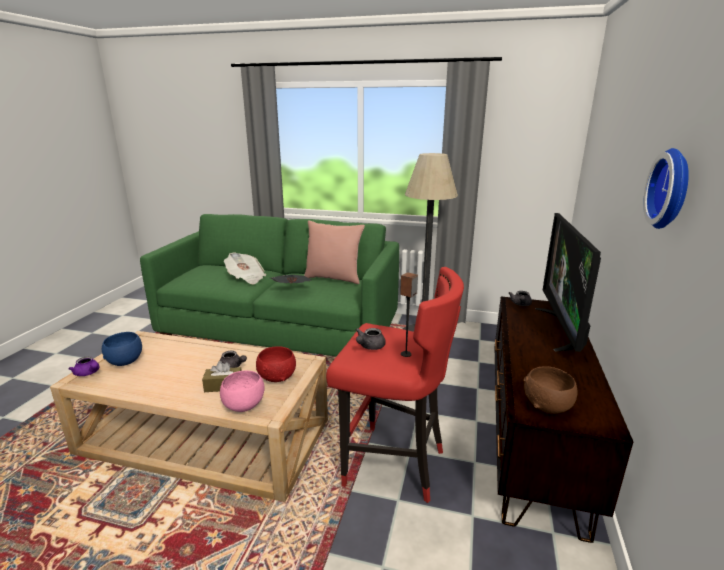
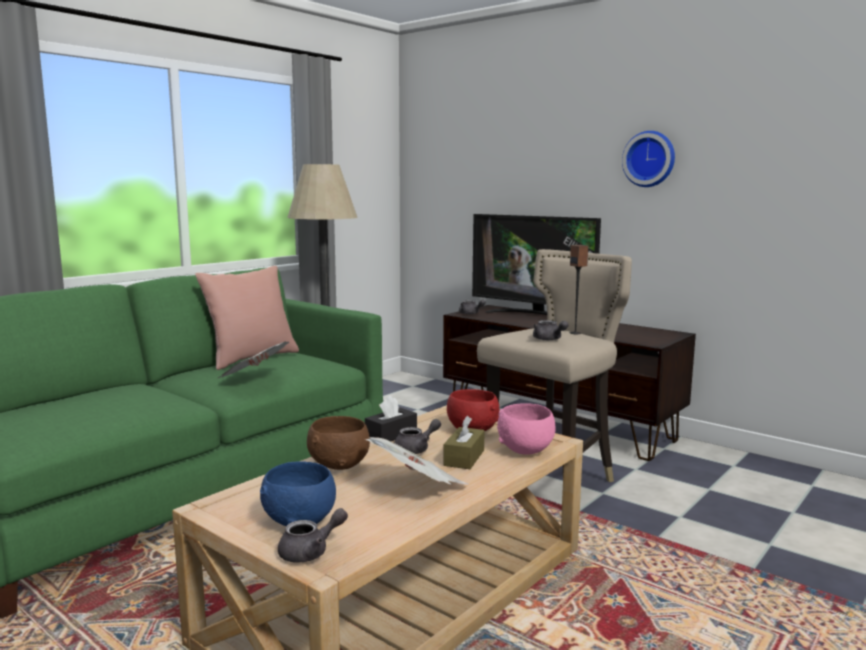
camera: 65 degrees left, 10 degrees down
(88, 373) = (311, 552): purple teapot -> grey teapot
(246, 278) = (139, 396): newspaper -> newspaper (417, 487)
(251, 353) = (391, 435): none -> black tissue box
(392, 464) = (551, 484): red stool -> beige stool
(548, 406) = (647, 338): brown bowl -> brown bowl (340, 465)

